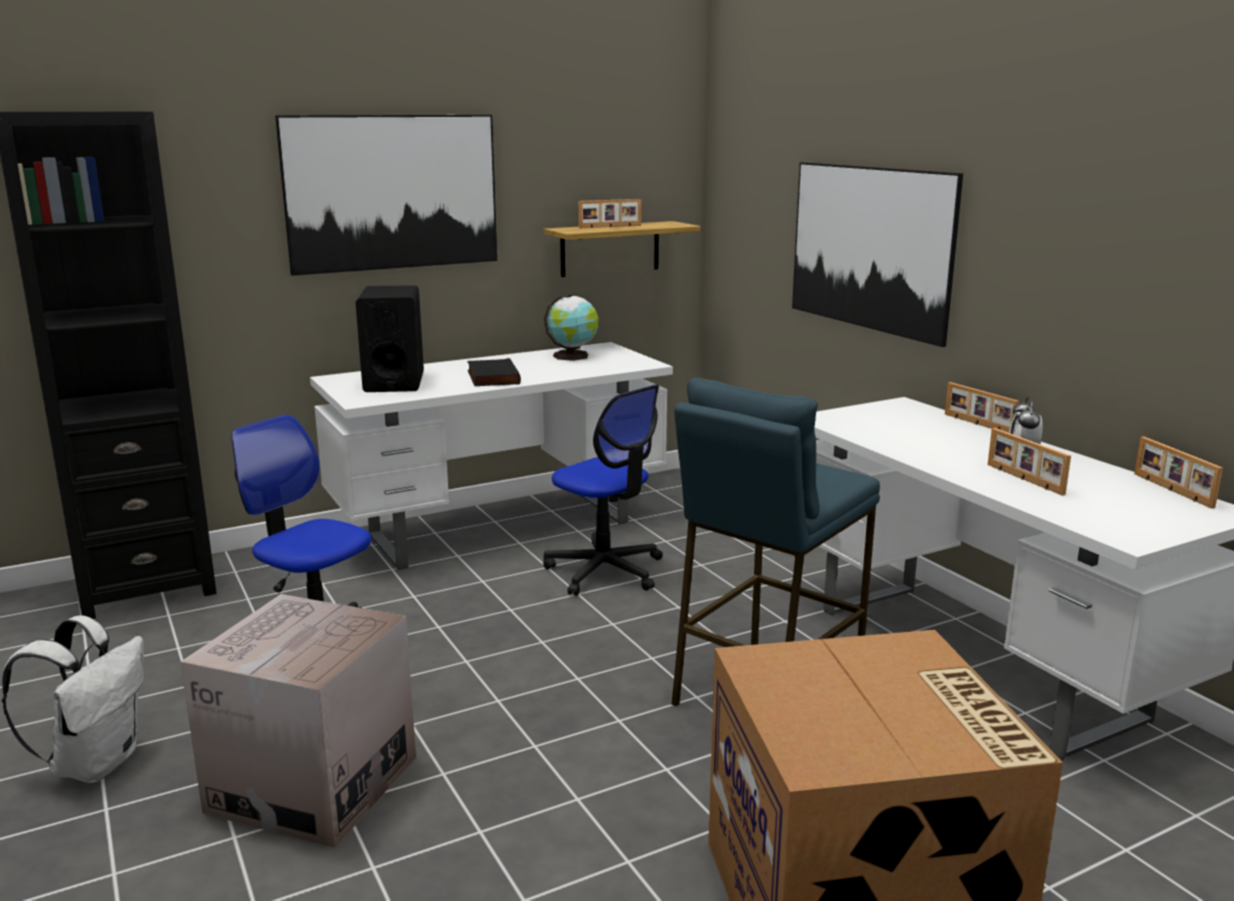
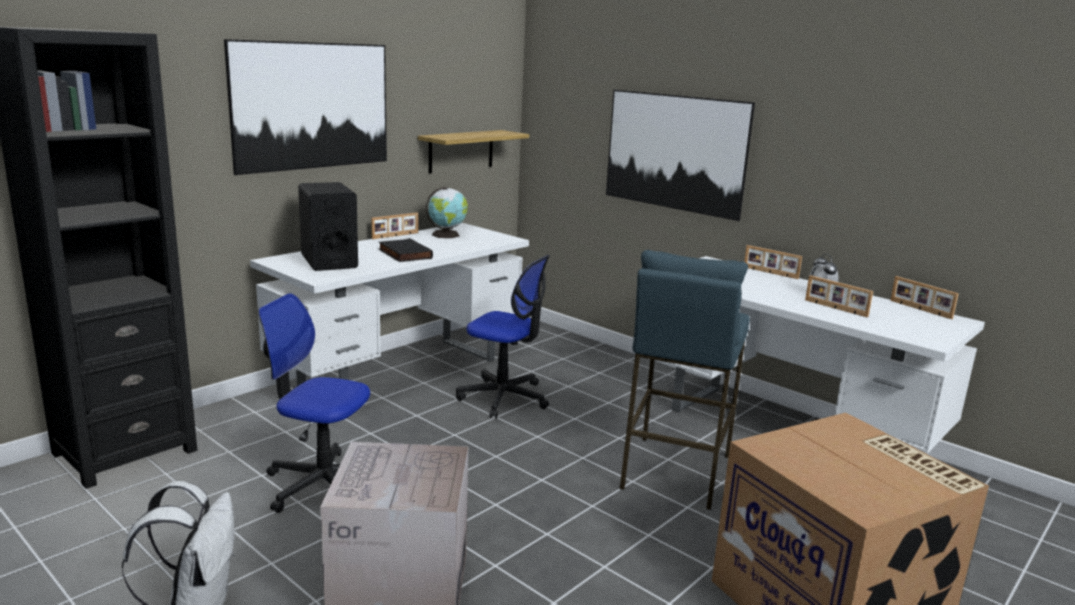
camera: 20 degrees left, 0 degrees up
(610, 227) = (467, 134): picture frame -> picture frame (395, 236)

